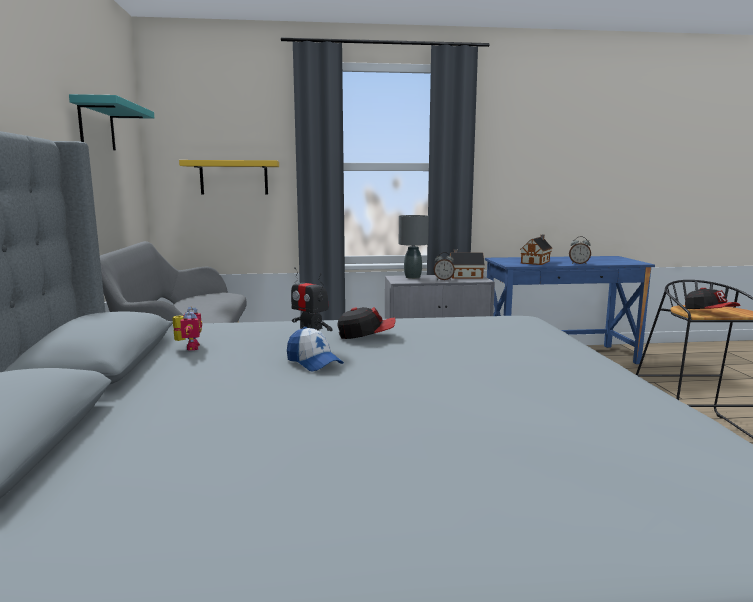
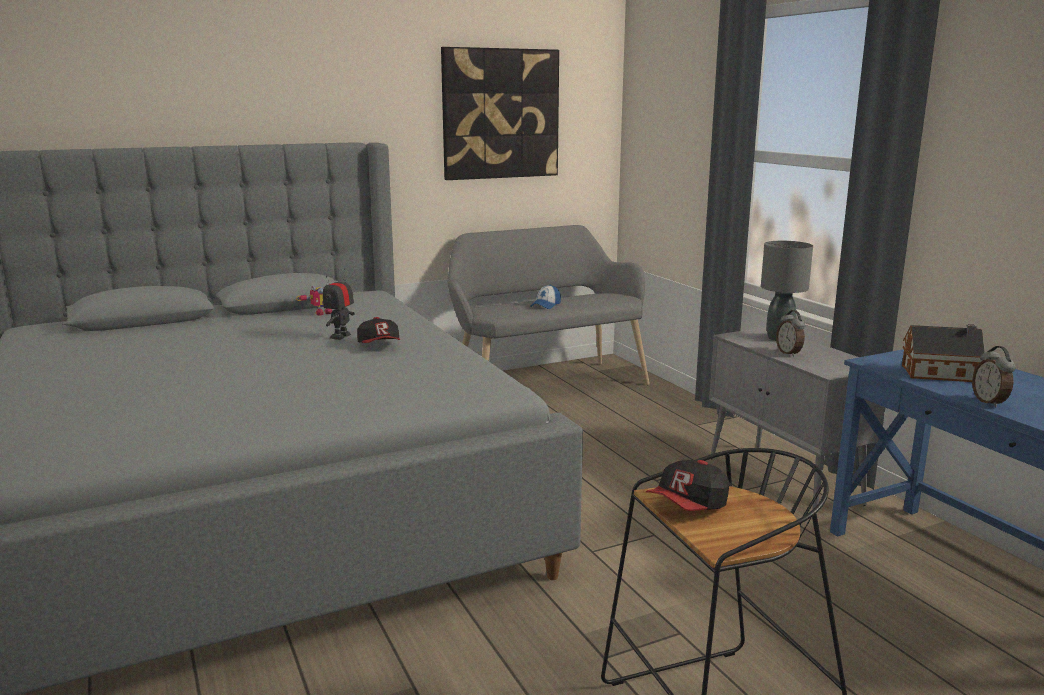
camera: 70 degrees right, 5 degrees up
(96, 125) = (500, 114): turquoise shelf -> picture
(234, 178) = (675, 162): yellow shelf -> none
(314, 362) = (294, 343): cap -> cap (546, 305)
(464, 276) = (842, 361): toy house -> none

